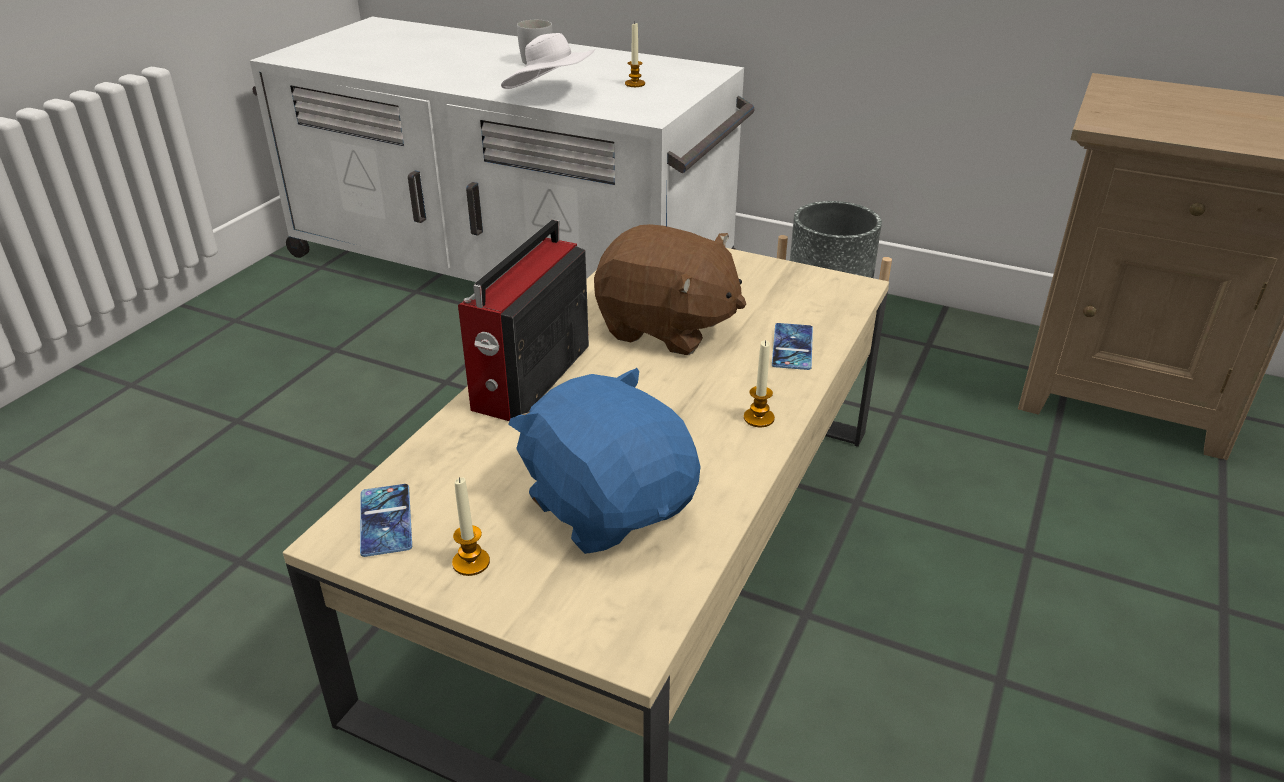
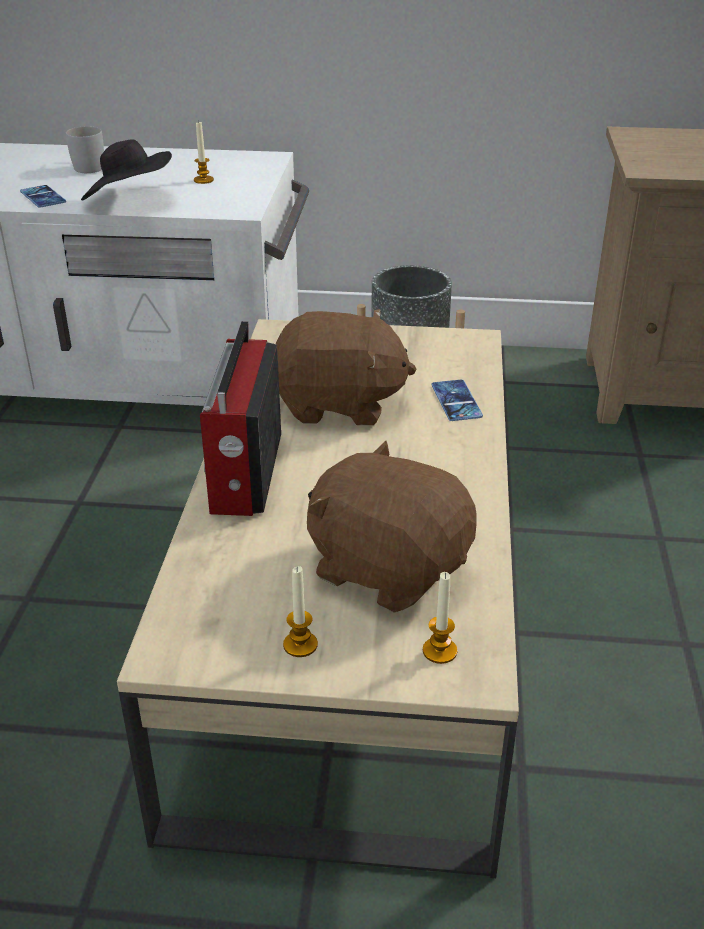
camera: 20 degrees left, 0 degrees up
(386, 520) = (197, 628): phone -> phone (43, 197)
(551, 94) = (130, 200): white hat -> black hat
(609, 506) = (388, 568): blue plush toy -> brown plush toy
(758, 418) = (465, 467): candle -> candle (439, 651)

